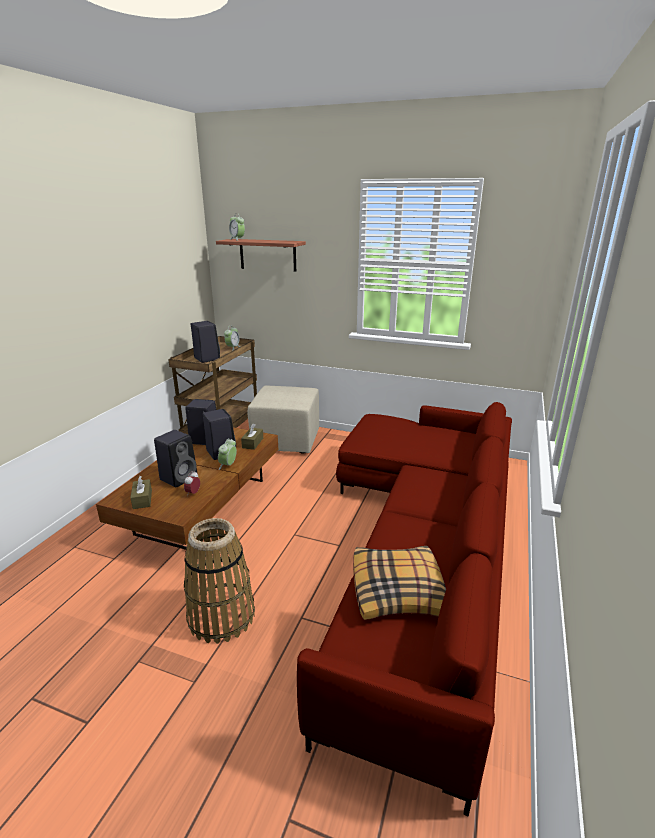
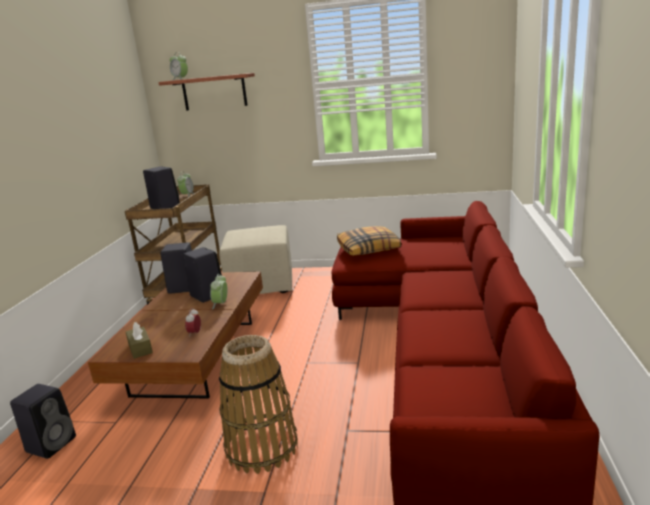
camera: 10 degrees left, 5 degrees down
(179, 477) = (172, 323): black speaker -> black speaker (52, 443)
(252, 443) = (237, 282): brown tissue box -> none
(398, 591) = (451, 367): pillow -> pillow (369, 248)

